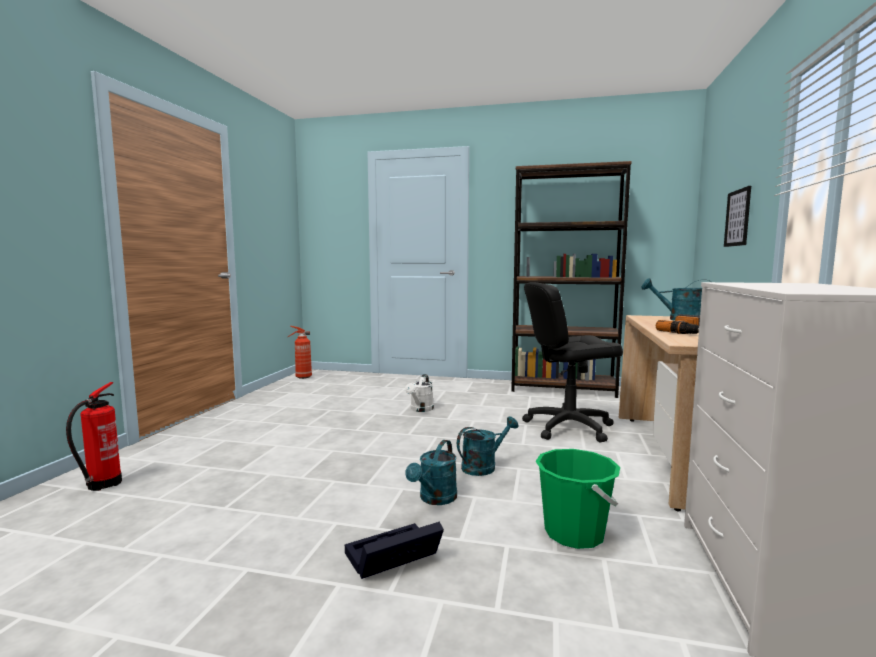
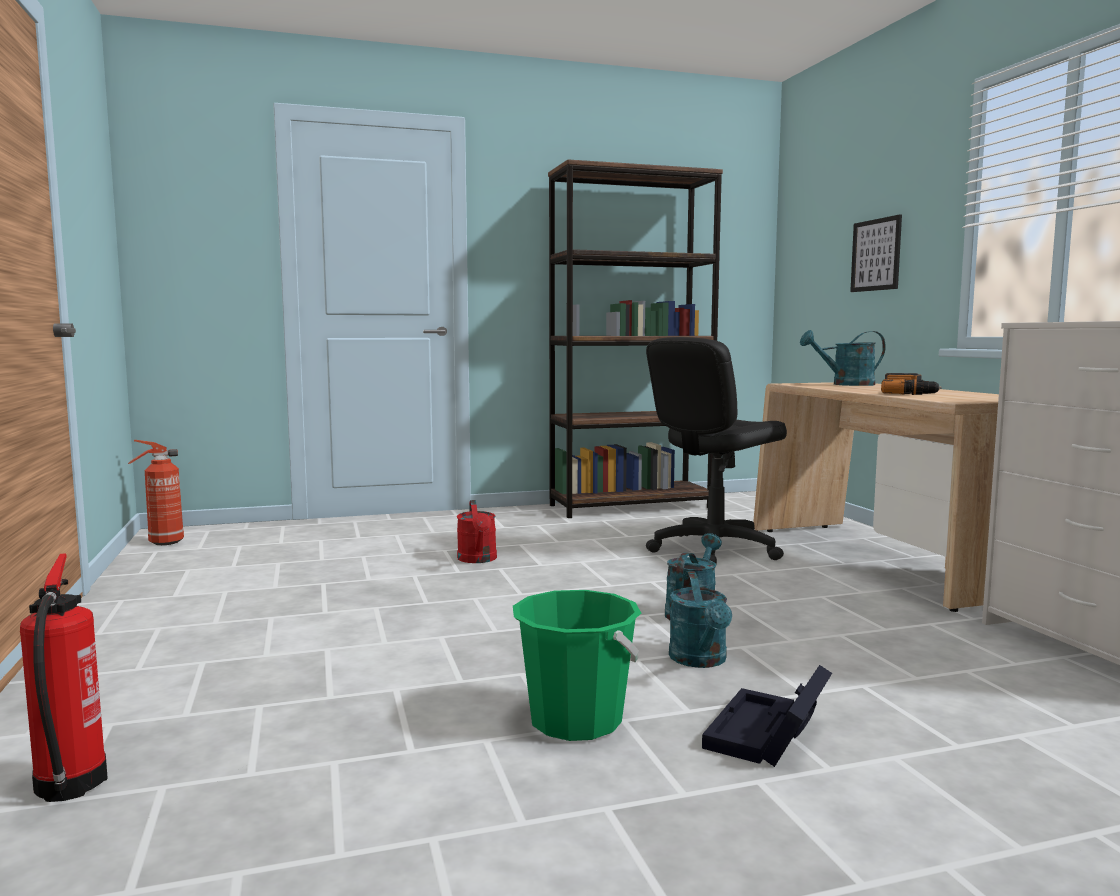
camera: 30 degrees left, 0 degrees up
(420, 409) = (478, 560): white watering can -> red watering can
(574, 533) = (905, 656): green bucket -> green bucket (576, 721)

